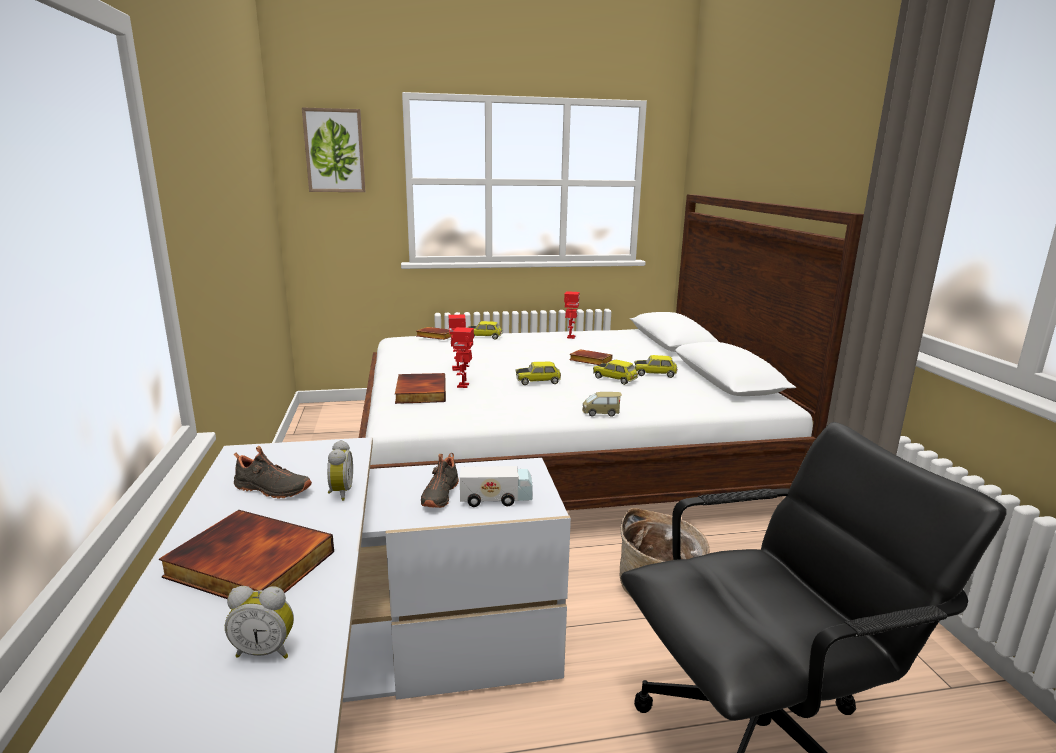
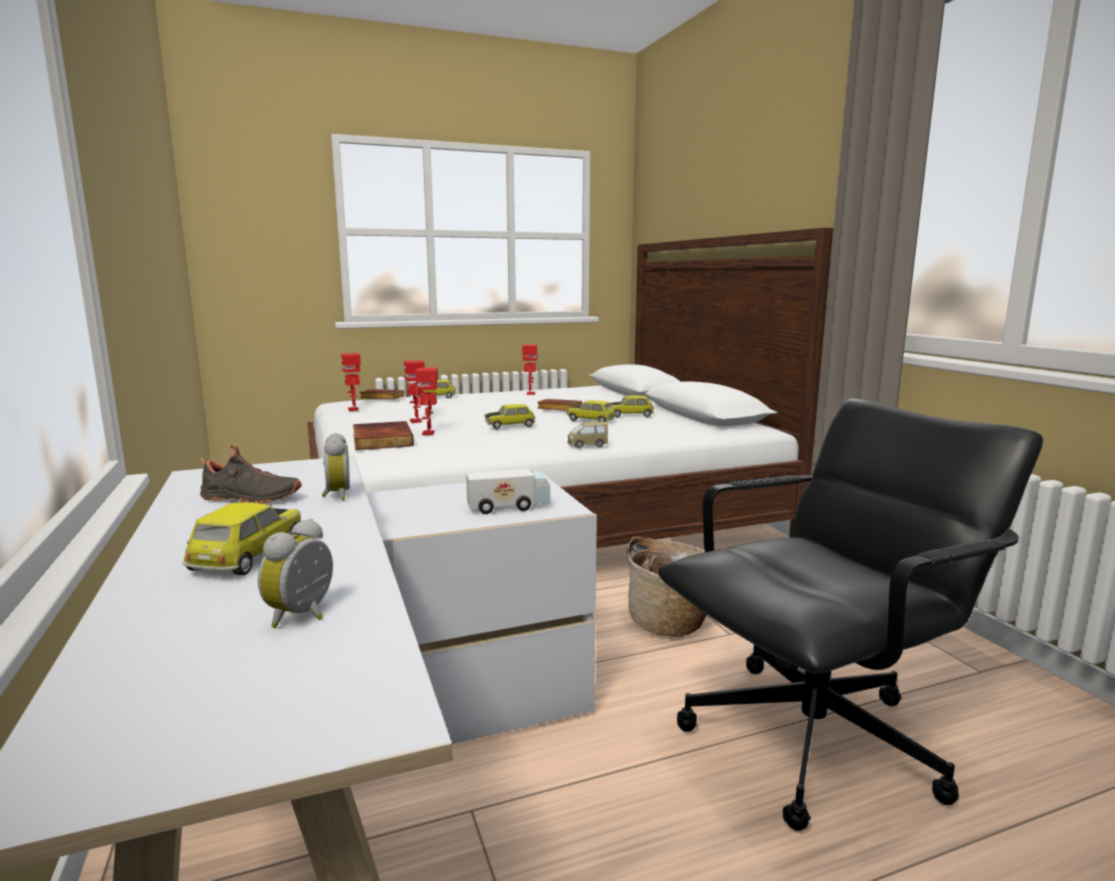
camera: 10 degrees left, 5 degrees down
(248, 565) = (248, 555): book -> toy car
(265, 650) = (304, 616): alarm clock -> alarm clock turned 120 degrees clockwise
(334, 151) = (255, 196): picture -> none
(408, 349) = (354, 409): none -> toy robot
(439, 495) = (442, 508): black shoe -> none

